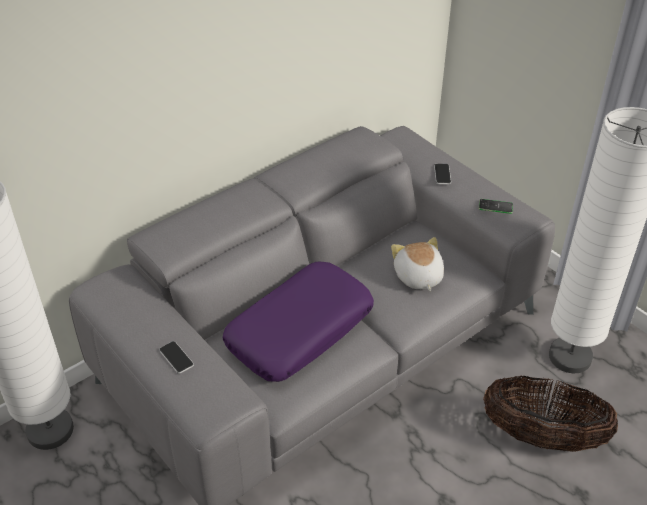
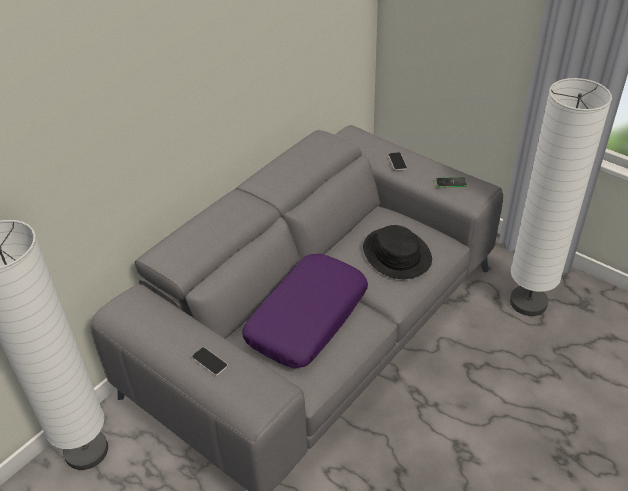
camera: 10 degrees left, 0 degrees up
(417, 277) = (396, 254): plush toy -> black hat
(542, 436) = (524, 374): basket -> none

